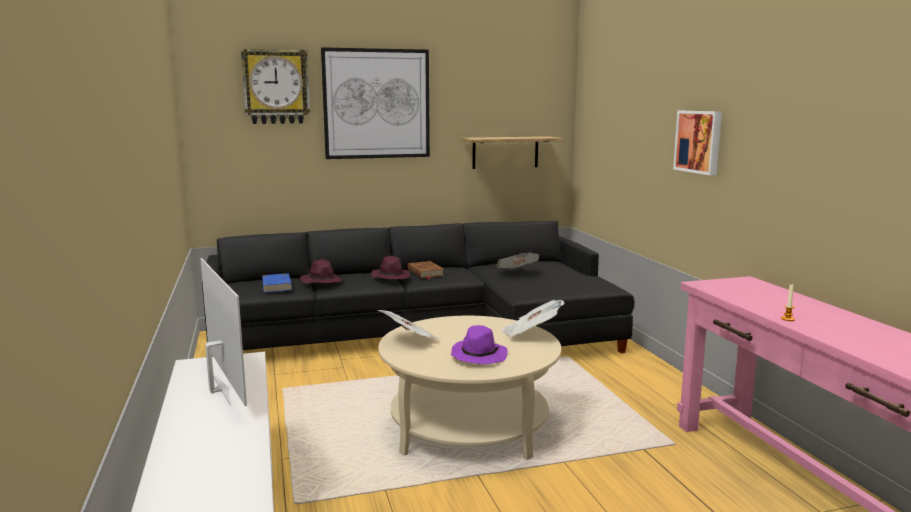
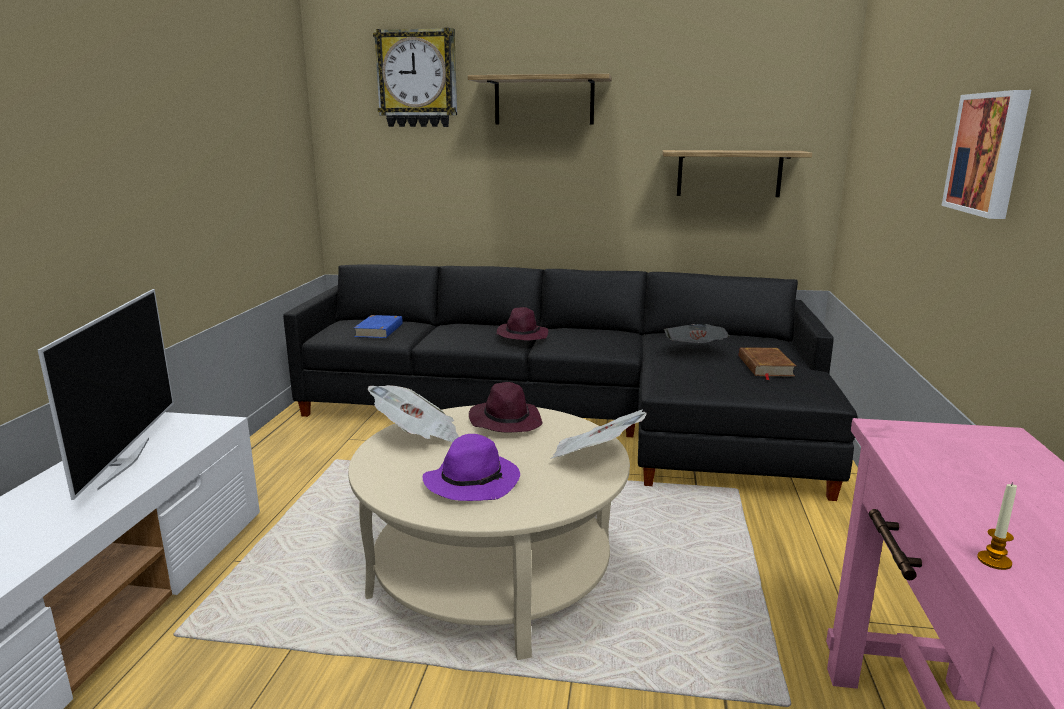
camera: 25 degrees right, 5 degrees up
(321, 281) = (434, 331): purple hat -> purple hat (505, 422)
(376, 104) = (544, 101): picture -> shelf
(425, 272) = (571, 335): brown book -> brown book (765, 366)

